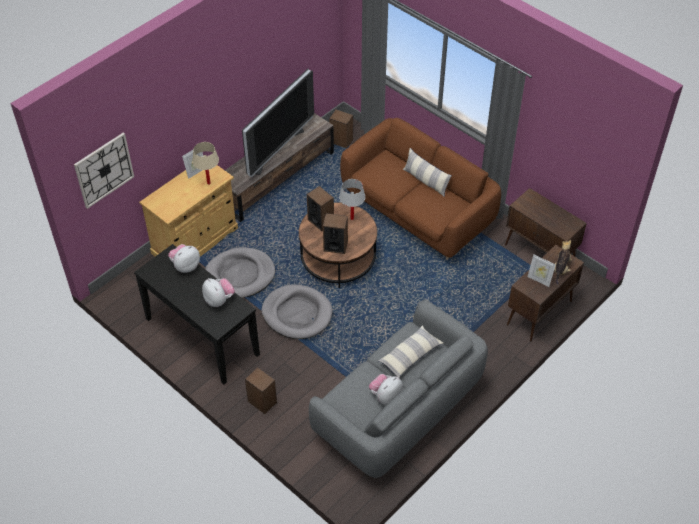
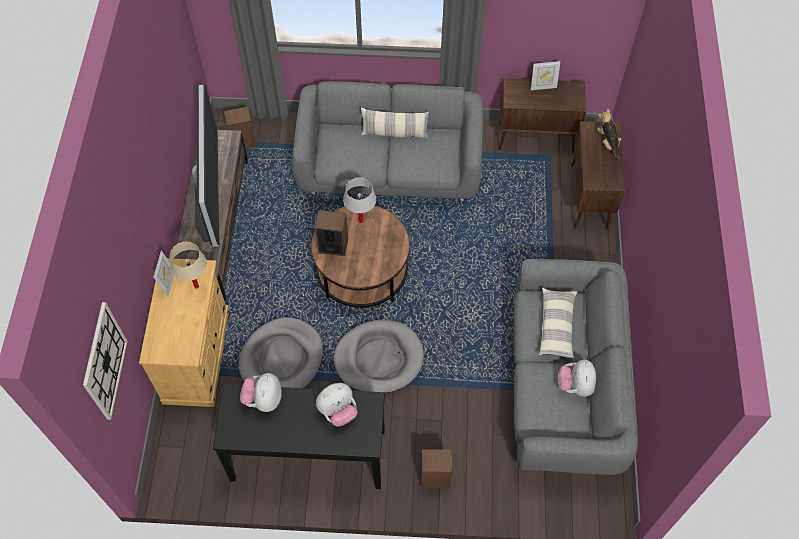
camera: 40 degrees left, 10 degrees up
(219, 300) = (338, 411): plush toy -> plush toy turned 135 degrees clockwise
(335, 246) = (374, 262): speaker -> none
(418, 211) = (389, 169): brown sofa -> grey sofa
(539, 280) = (600, 167): picture frame -> picture frame (543, 86)

